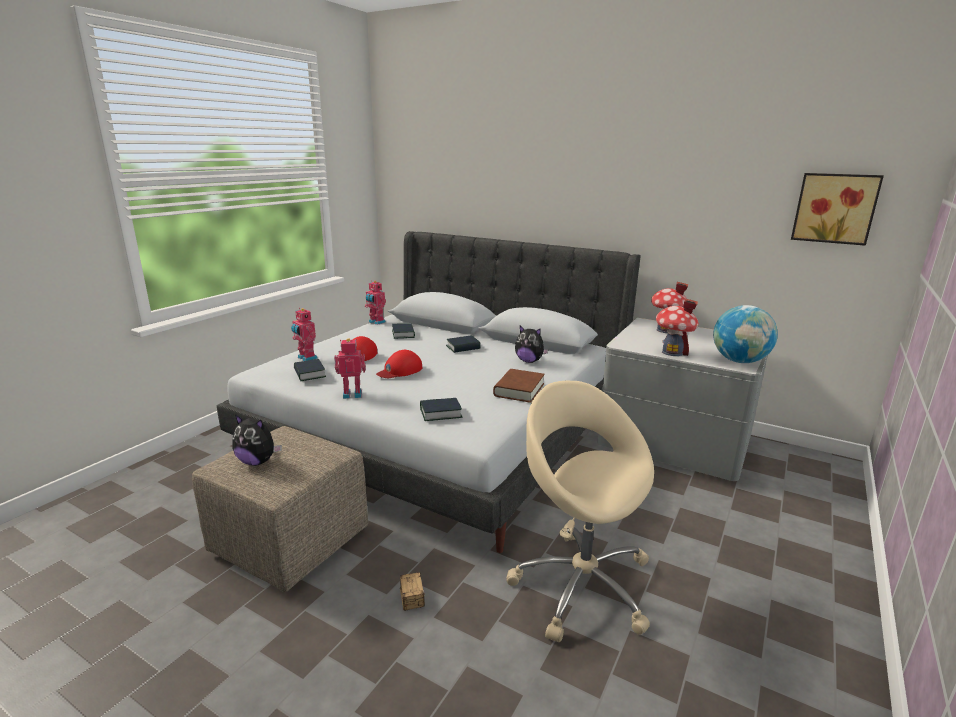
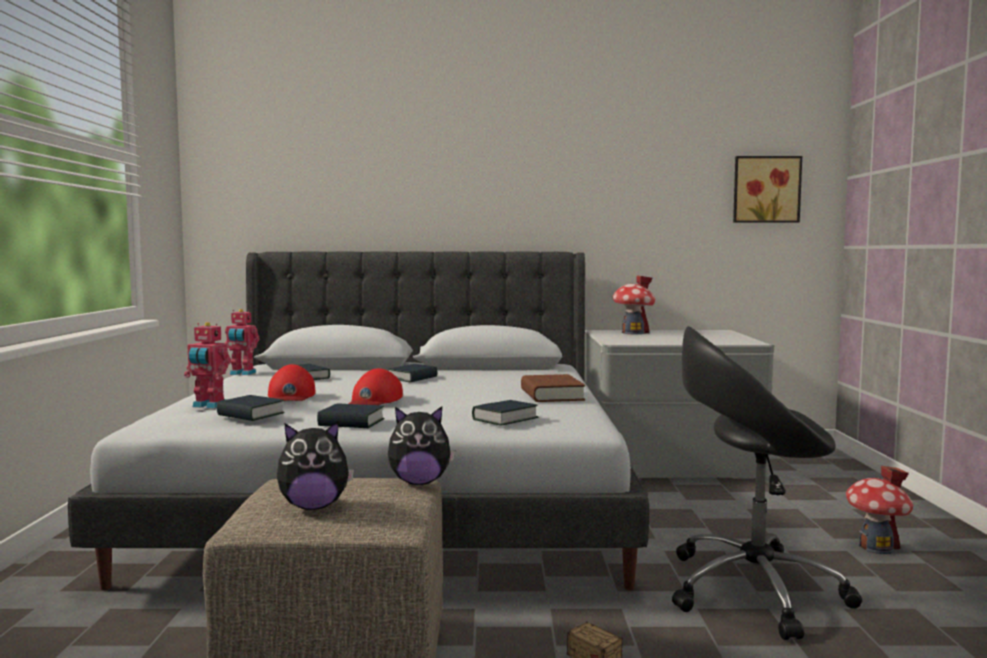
camera: 30 degrees left, 15 degrees down
(352, 394) = (351, 423): toy robot -> book
(529, 361) = (515, 378): plush toy -> plush toy (419, 482)
(580, 584) = (749, 590): beige office chair -> black office chair
(672, 352) = (674, 342): toy house -> toy house (876, 548)
(739, 361) = (741, 340): globe -> none

